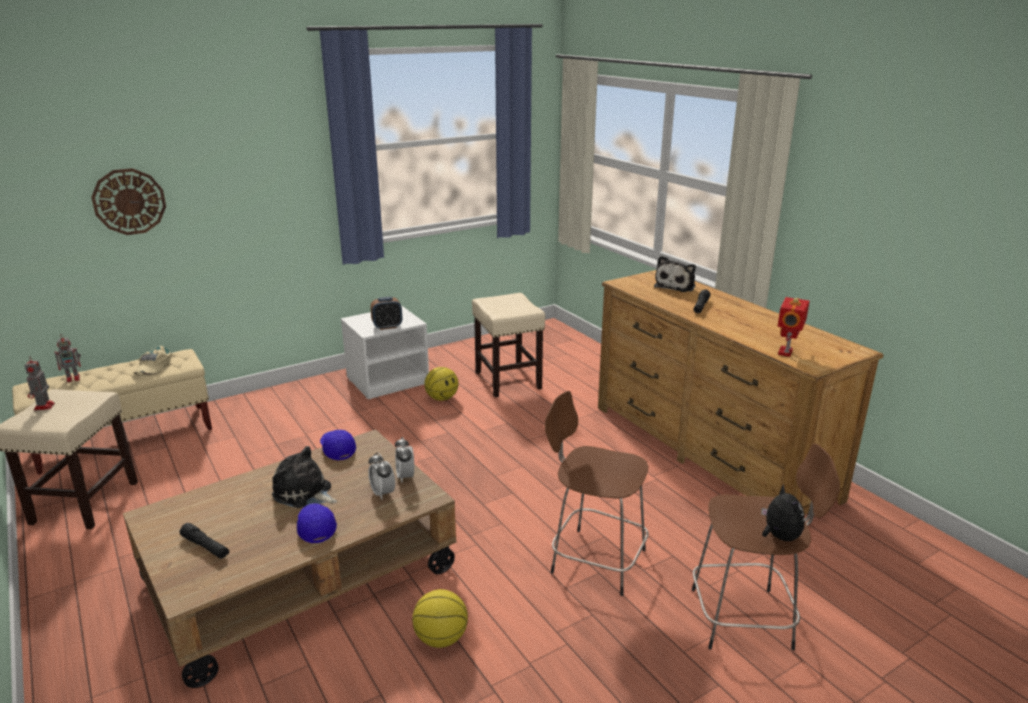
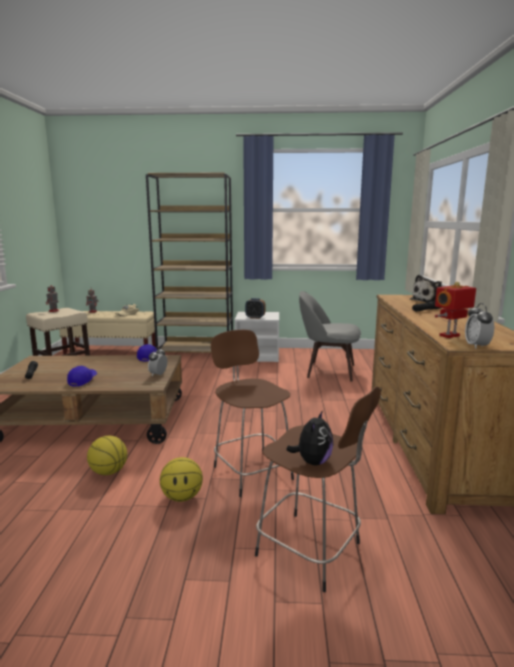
camera: 35 degrees right, 10 degrees down
(129, 201) = (136, 226): wall clock -> none
(285, 399) = (196, 352): none -> brown bookcase
(304, 493) = (103, 368): plush toy -> none
(383, 493) = (135, 377): alarm clock -> alarm clock (477, 346)
(442, 398) = (276, 370): basketball -> basketball (182, 497)
(507, 380) = (328, 371): beige stool -> grey chair

